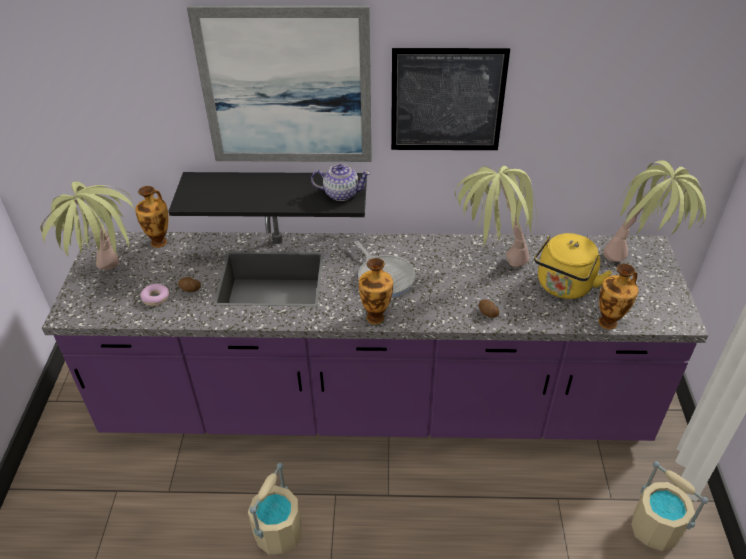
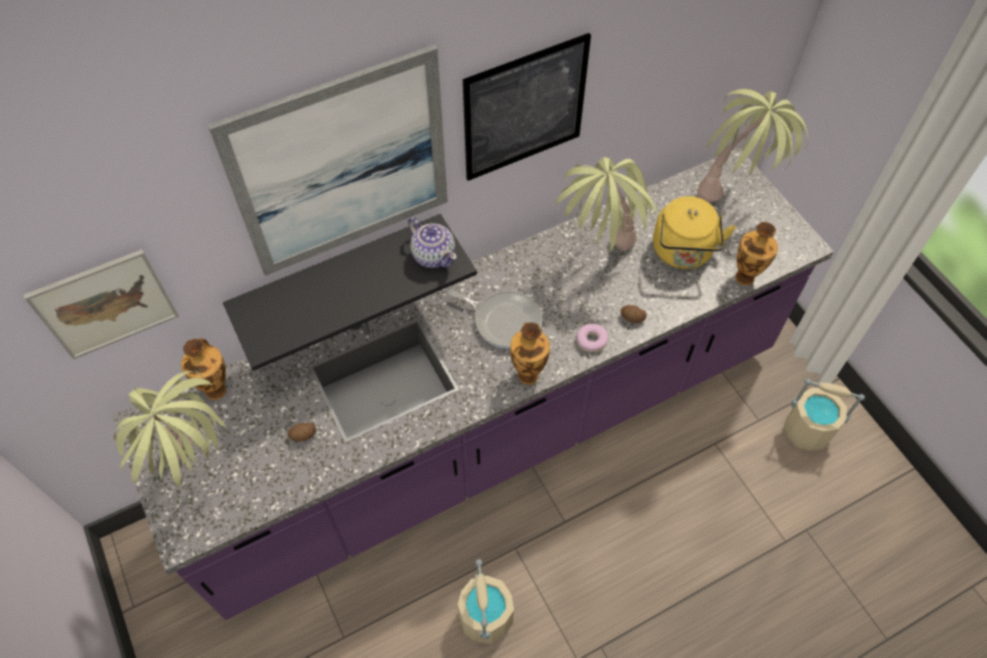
camera: 30 degrees left, 15 degrees up
(99, 130) = (105, 304): none -> picture
(156, 298) = (272, 466): donut -> donut (591, 340)
(341, 193) = (433, 255): teapot -> teapot turned 75 degrees clockwise

